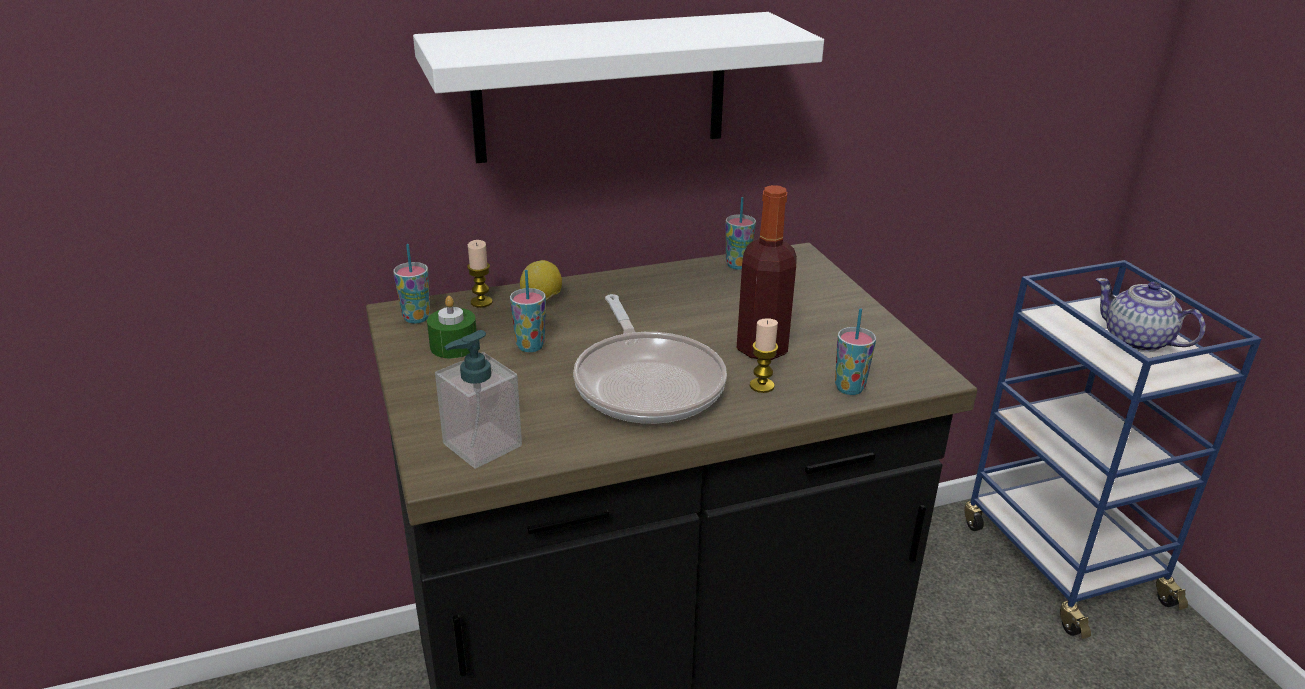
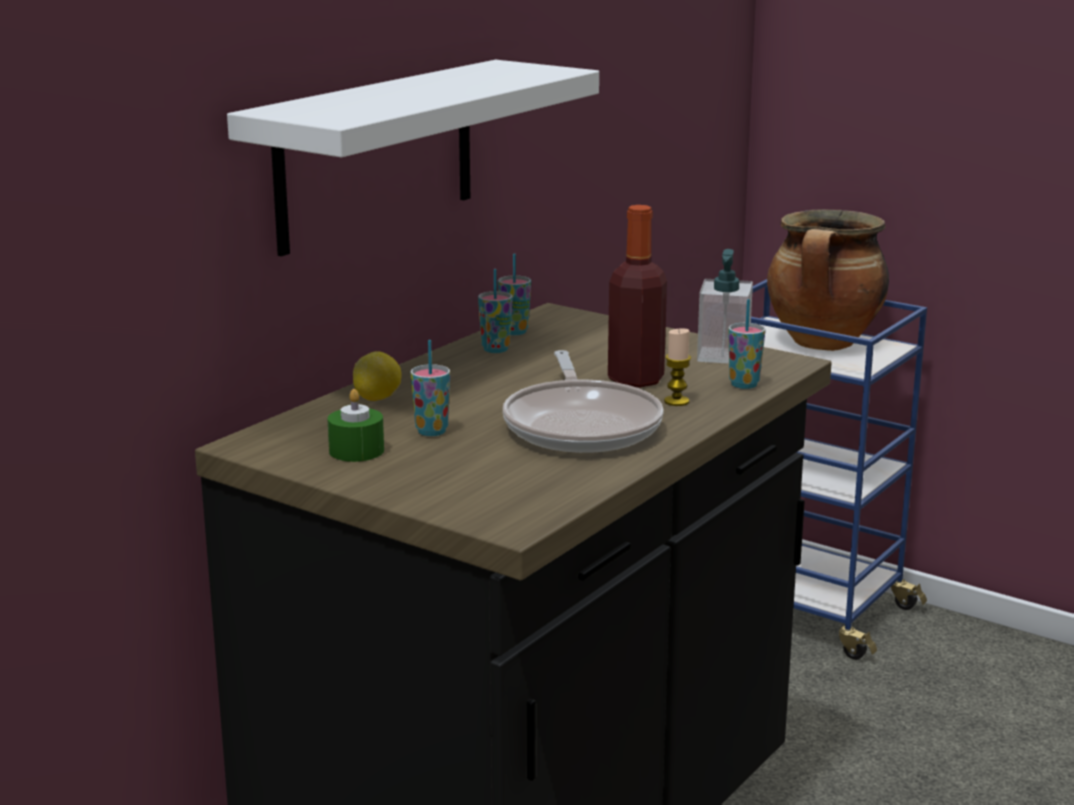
camera: 35 degrees left, 10 degrees down
(416, 318) = (275, 443): cup -> cup (495, 349)
(481, 302) = (319, 416): candle -> none
(482, 445) = (516, 500): soap dispenser -> soap dispenser (723, 356)
(647, 383) = (581, 425): frying pan -> frying pan turned 45 degrees clockwise
(1137, 341) = (824, 344): teapot -> cooking pot

